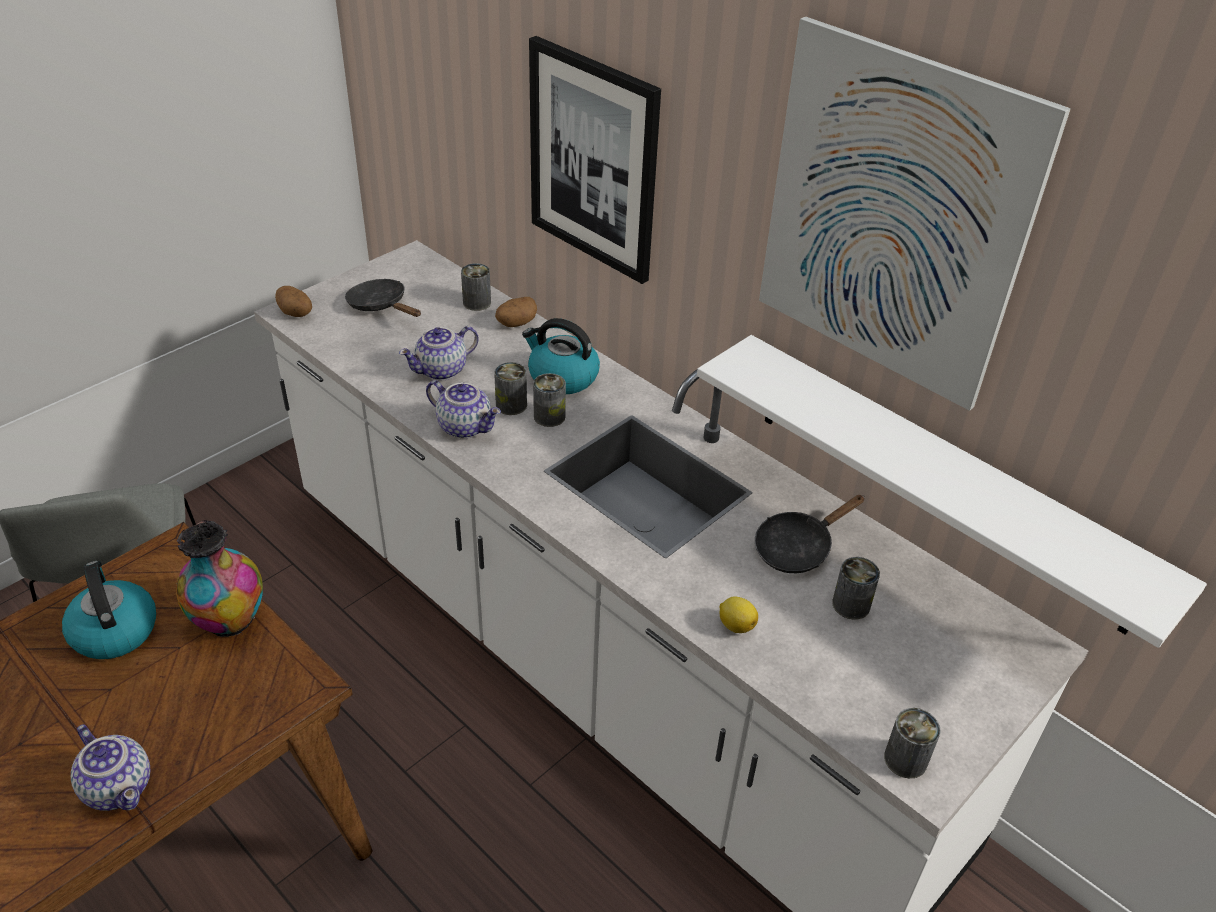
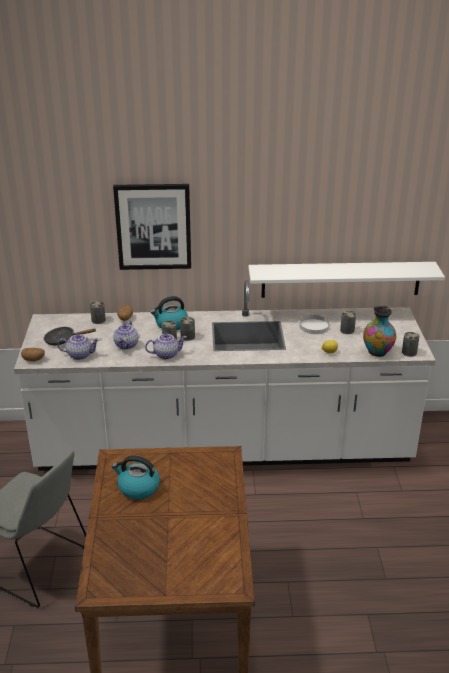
camera: 45 degrees left, 10 degrees down
(120, 787) = (221, 513): teapot -> teapot (80, 355)
(229, 621) = (172, 459): vase -> vase (377, 352)
(798, 547) = (314, 326): black frying pan -> white plate
(892, 218) = (303, 193): picture -> none

